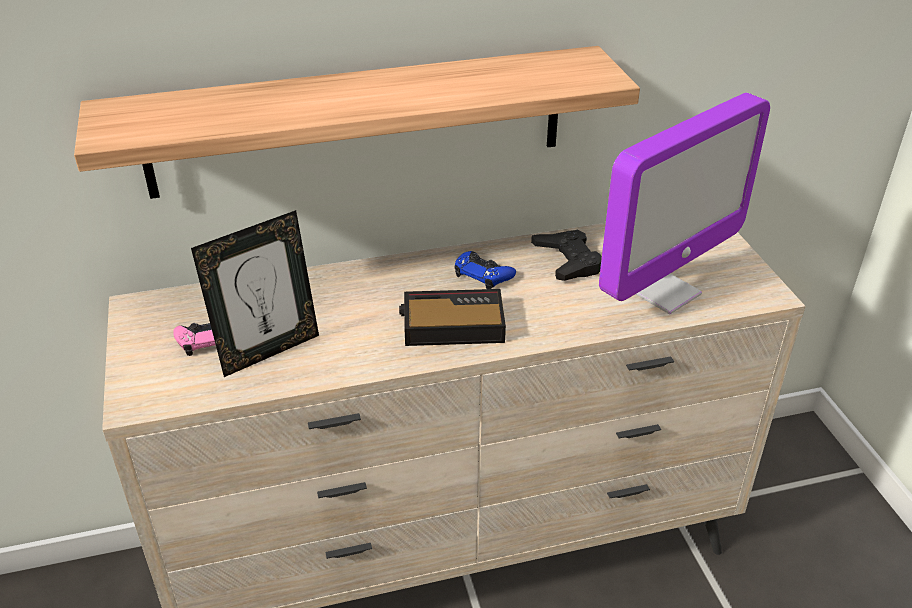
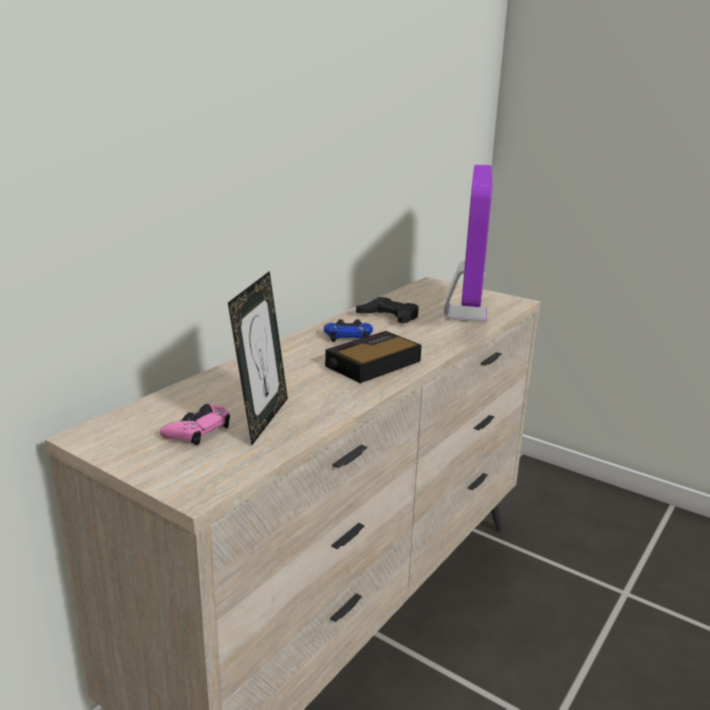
camera: 40 degrees left, 15 degrees down
(358, 122) = (238, 220): shelf -> none

